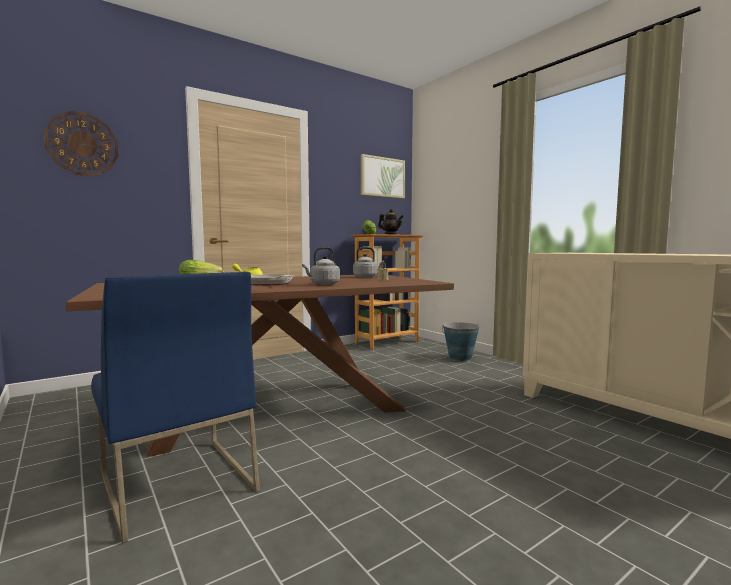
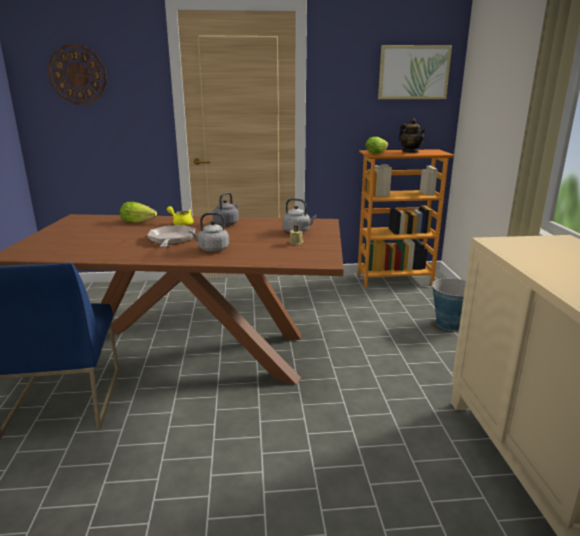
camera: 30 degrees right, 15 degrees up
(294, 278) = (227, 223): none -> grey kettle

